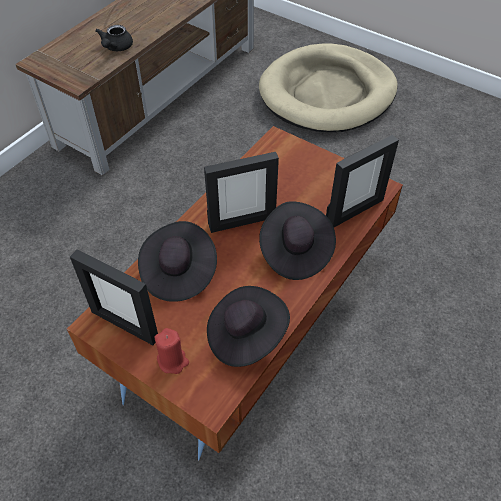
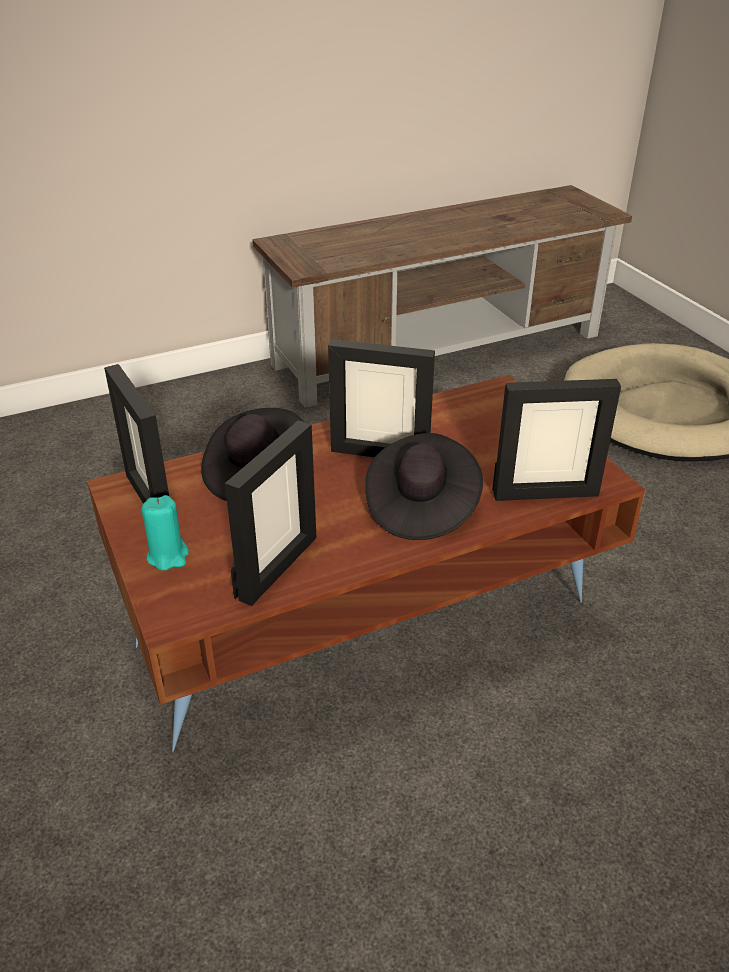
camera: 30 degrees right, 15 degrees down
(116, 48) = (373, 250): black teapot -> none
(173, 361) = (168, 556): red candle -> turquoise candle
(245, 335) = (277, 567): black hat -> picture frame

